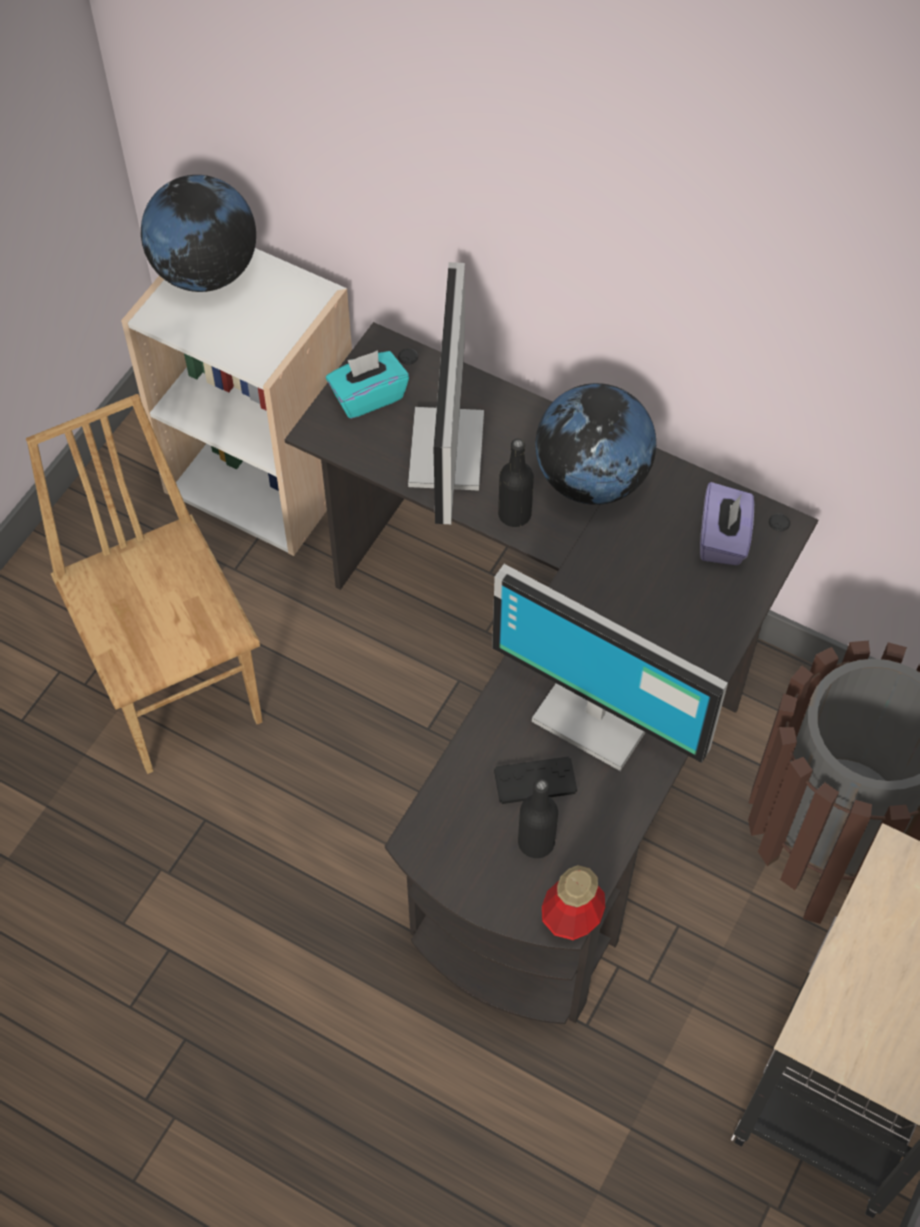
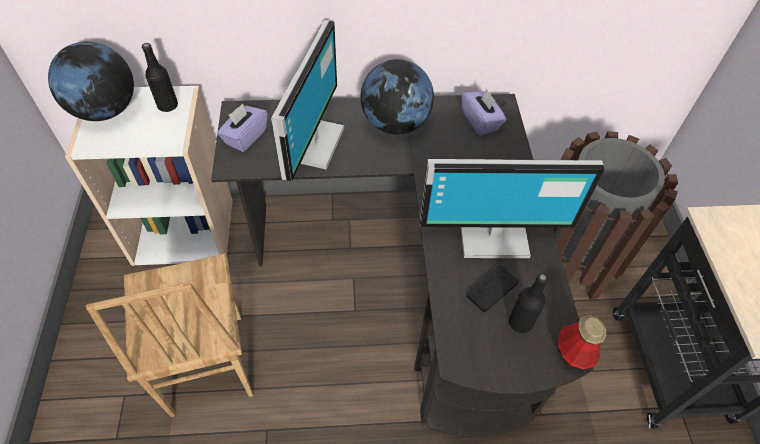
camera: 35 degrees left, 5 degrees down
(179, 689) = (205, 365): brown chair -> brown chair turned 135 degrees counterclockwise
(368, 396) = (245, 137): turquoise tissue box -> purple tissue box
(451, 450) = (312, 143): monitor -> monitor turned 135 degrees counterclockwise
(514, 514) = (370, 158): black bottle -> black bottle (168, 105)

